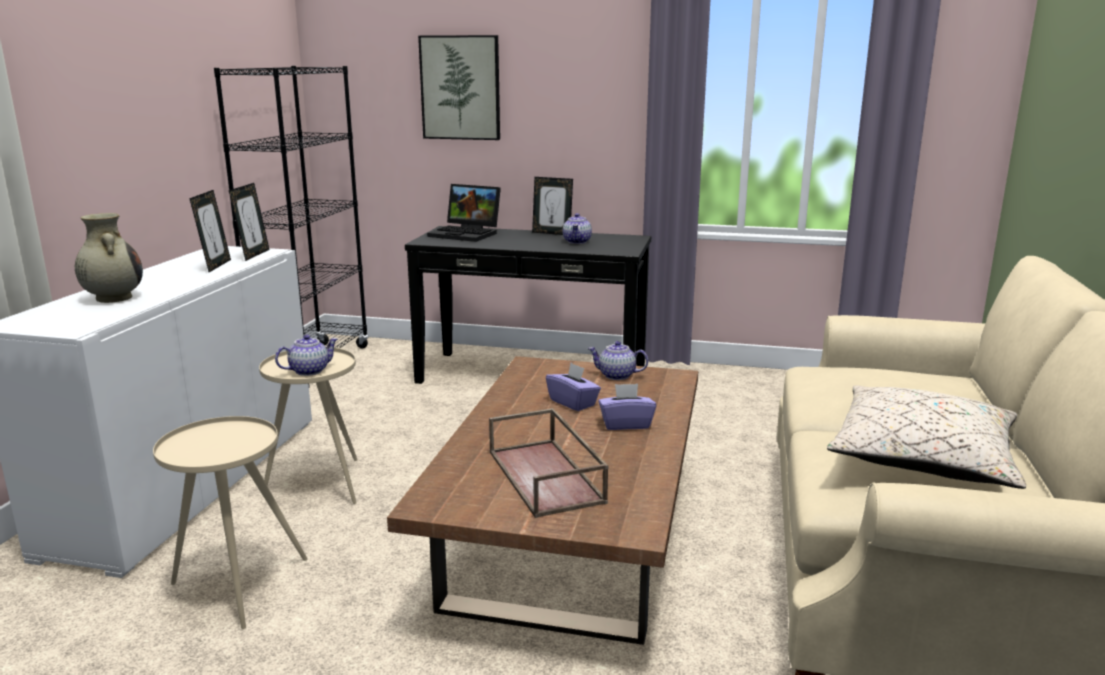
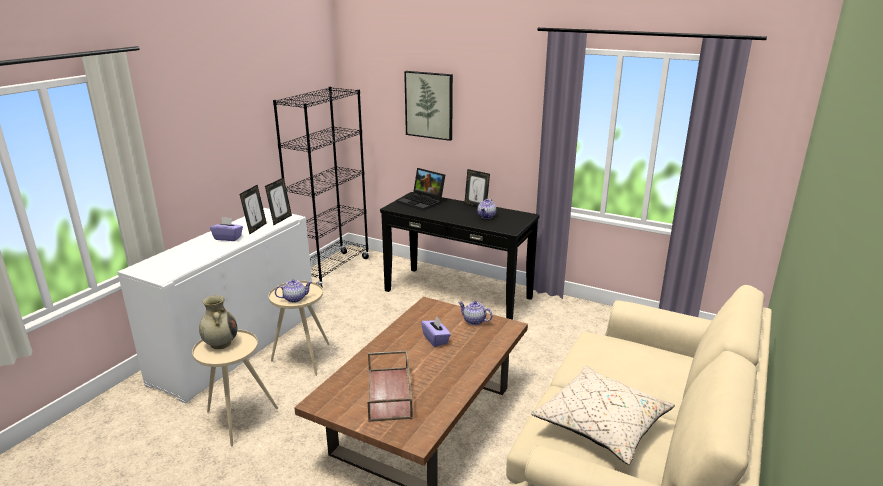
camera: 15 degrees right, 5 degrees up
(113, 298) = (192, 252): beige vase -> beige vase (220, 343)
(626, 424) = (457, 361): purple tissue box -> purple tissue box (228, 238)

